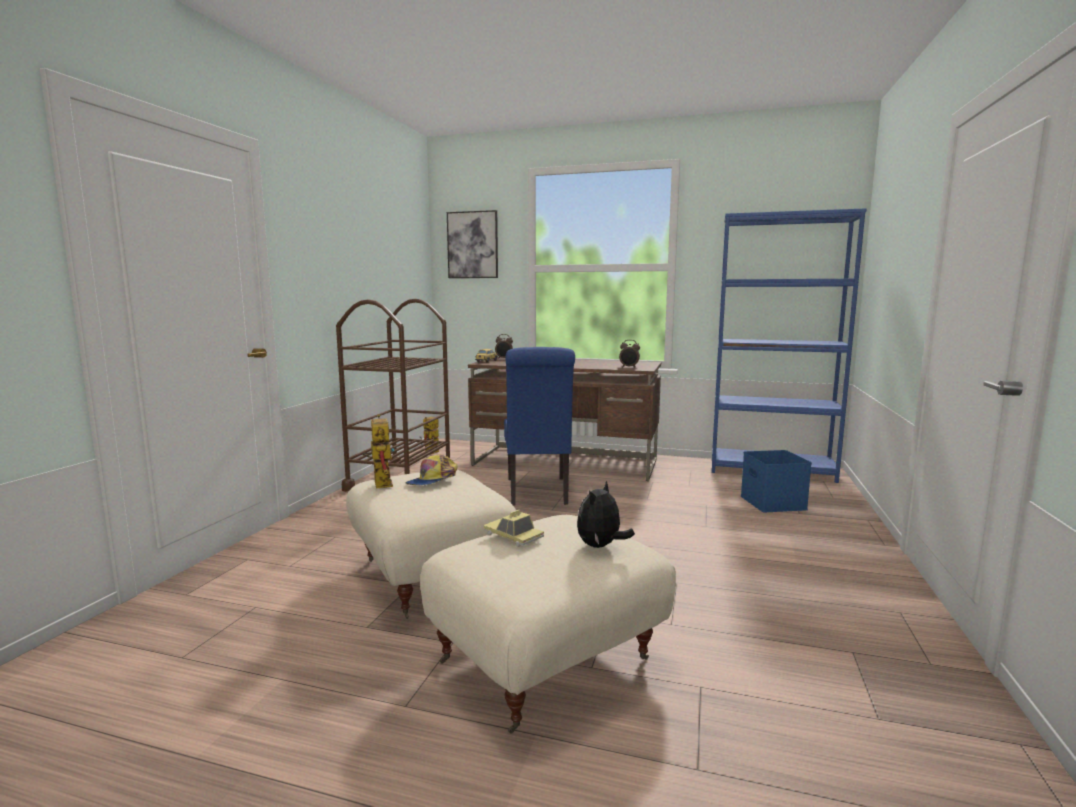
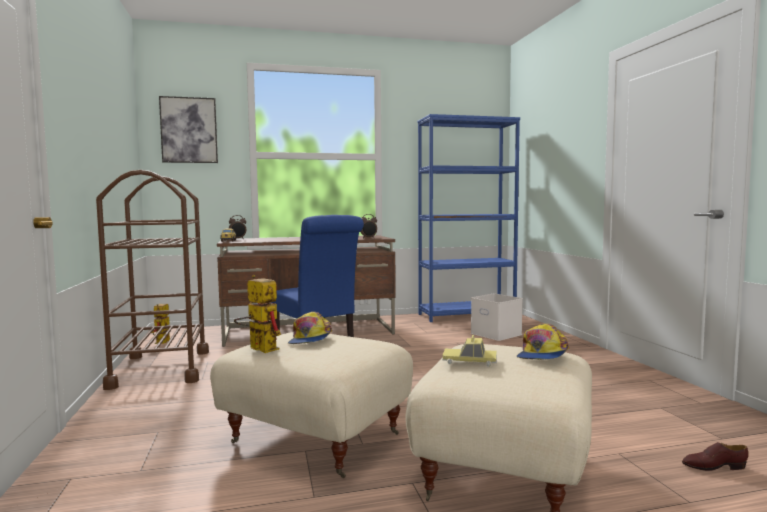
camera: 30 degrees left, 5 degrees down
(601, 546) = (542, 354): plush toy -> cap
(774, 503) = (497, 334): blue storage box -> white storage box
(801, 745) = (713, 466): none -> brown shoe

